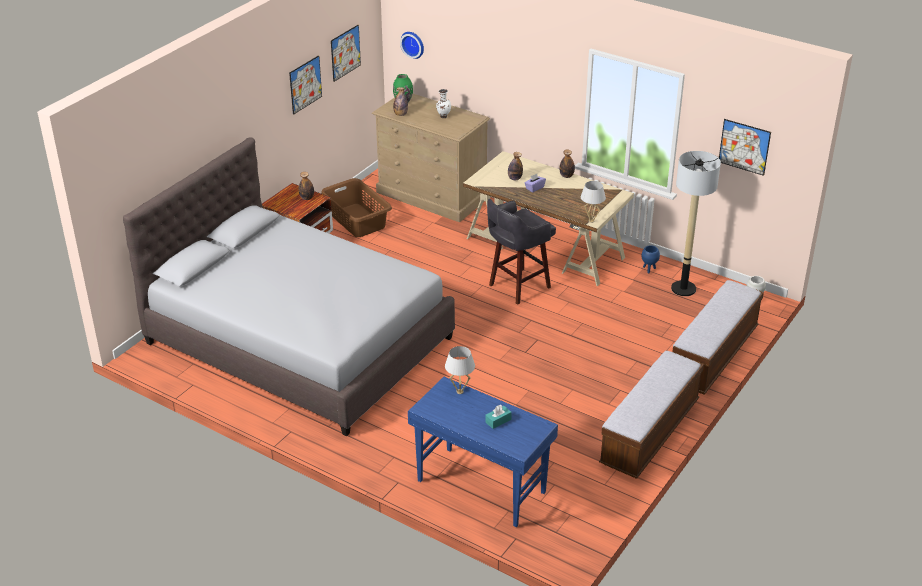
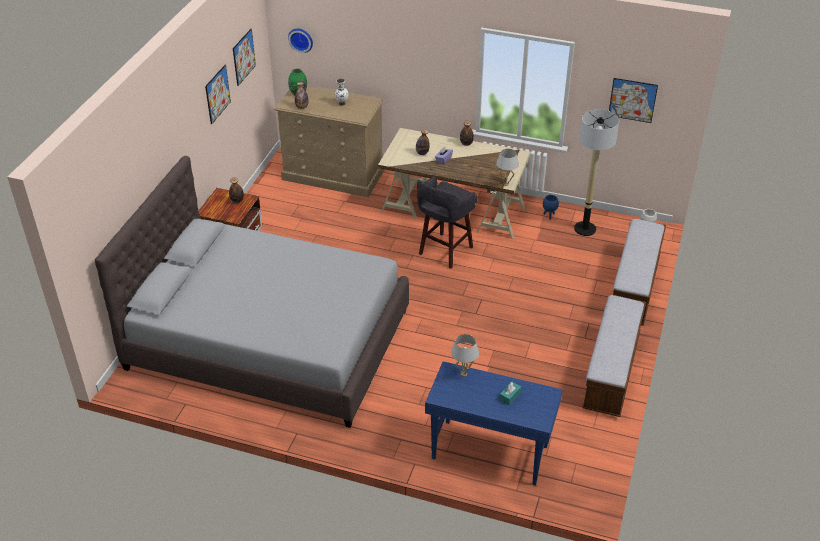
camera: 15 degrees left, 5 degrees up
(357, 220) = (275, 210): brown laundry basket -> none

